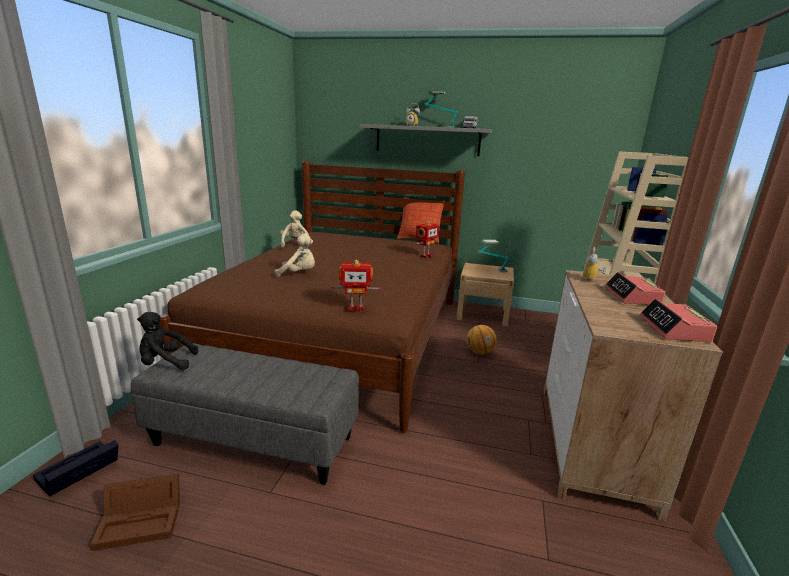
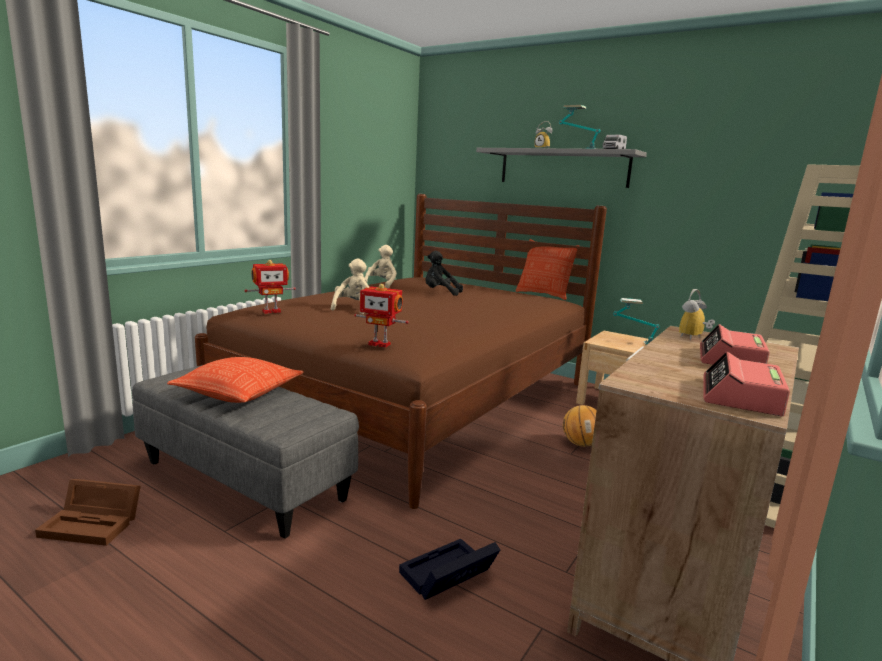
camera: 20 degrees right, 5 degrees down
(77, 473) = (72, 472): black storage box -> black storage box (446, 577)
(165, 363) = (173, 375): black plush toy -> black plush toy (440, 293)
(246, 370) = (239, 393): none -> orange pillow
(299, 274) = (353, 308): beige plush toy -> beige plush toy turned 105 degrees counterclockwise
(426, 256) = (529, 309): toy robot -> toy robot (271, 311)

